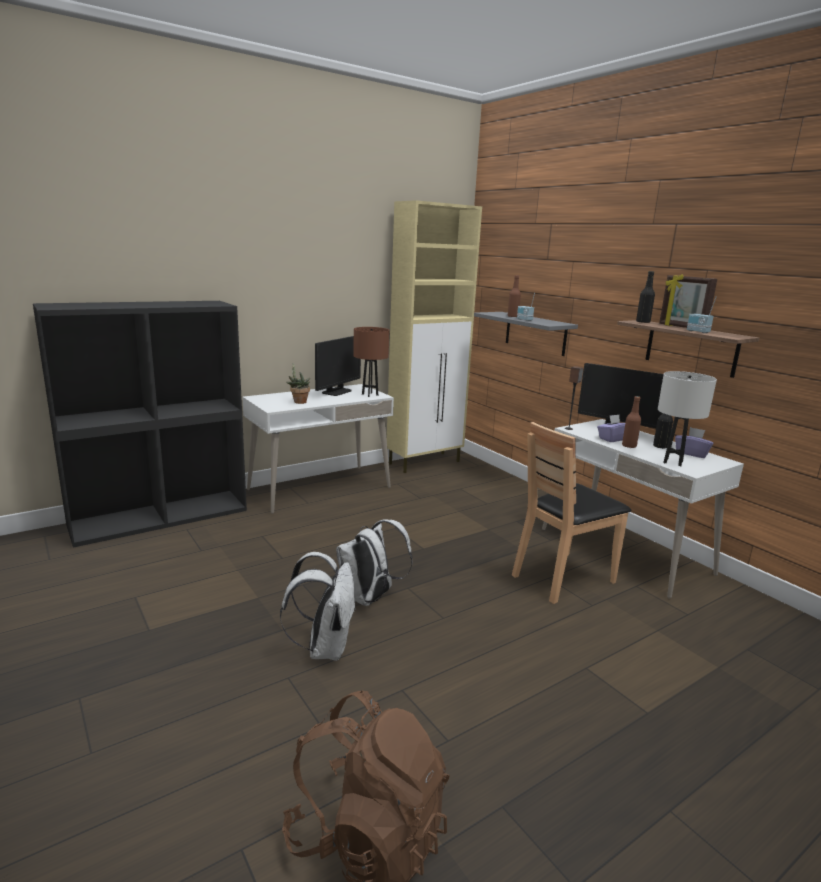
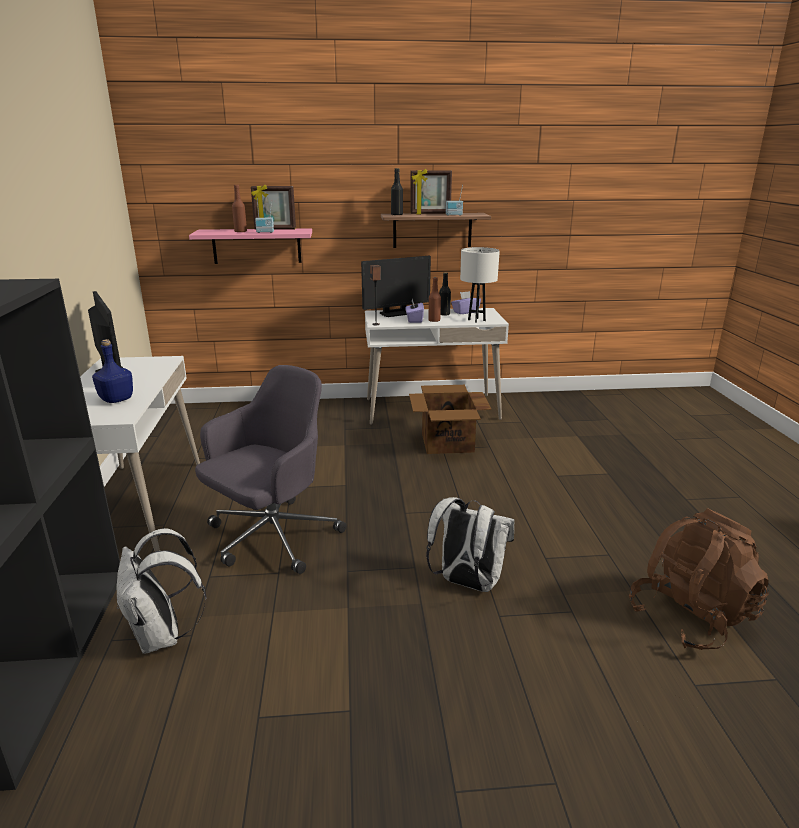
camera: 60 degrees left, 5 degrees up
(298, 402) = (117, 400): potted plant -> blue bottle
(322, 542) = (272, 537): none -> grey office chair
(370, 394) = (154, 363): brown table lamp -> none
(370, 598) = (406, 537): white backpack -> white backpack (162, 636)
(425, 462) = (169, 429): beige cabinet -> none
(535, 333) = (256, 246): grey shelf -> pink shelf
(543, 320) = (275, 229): none -> picture frame
(563, 578) = (447, 443): brown chair -> cardboard box

